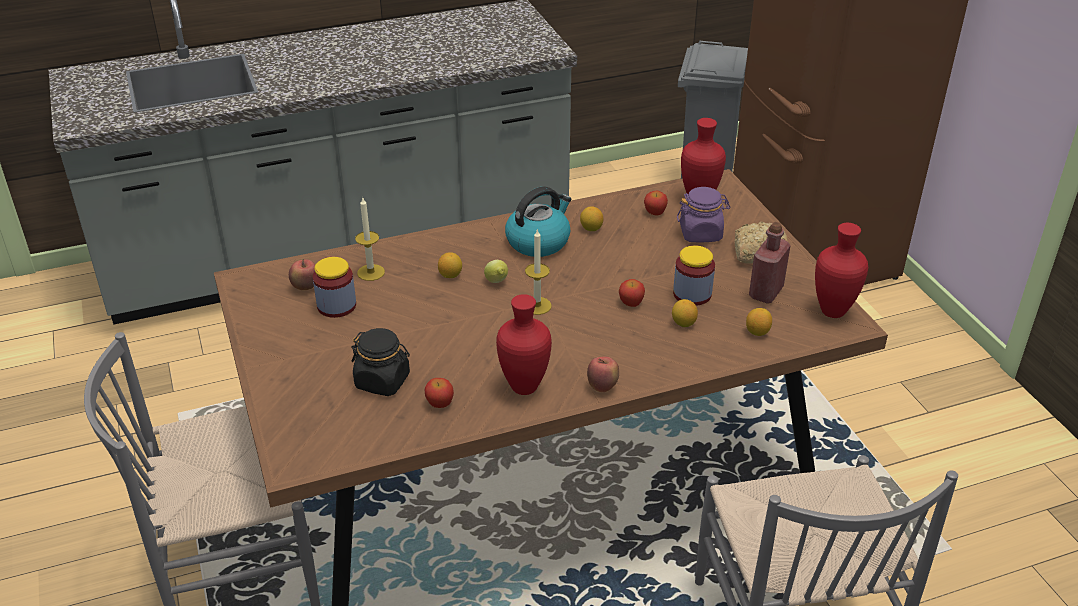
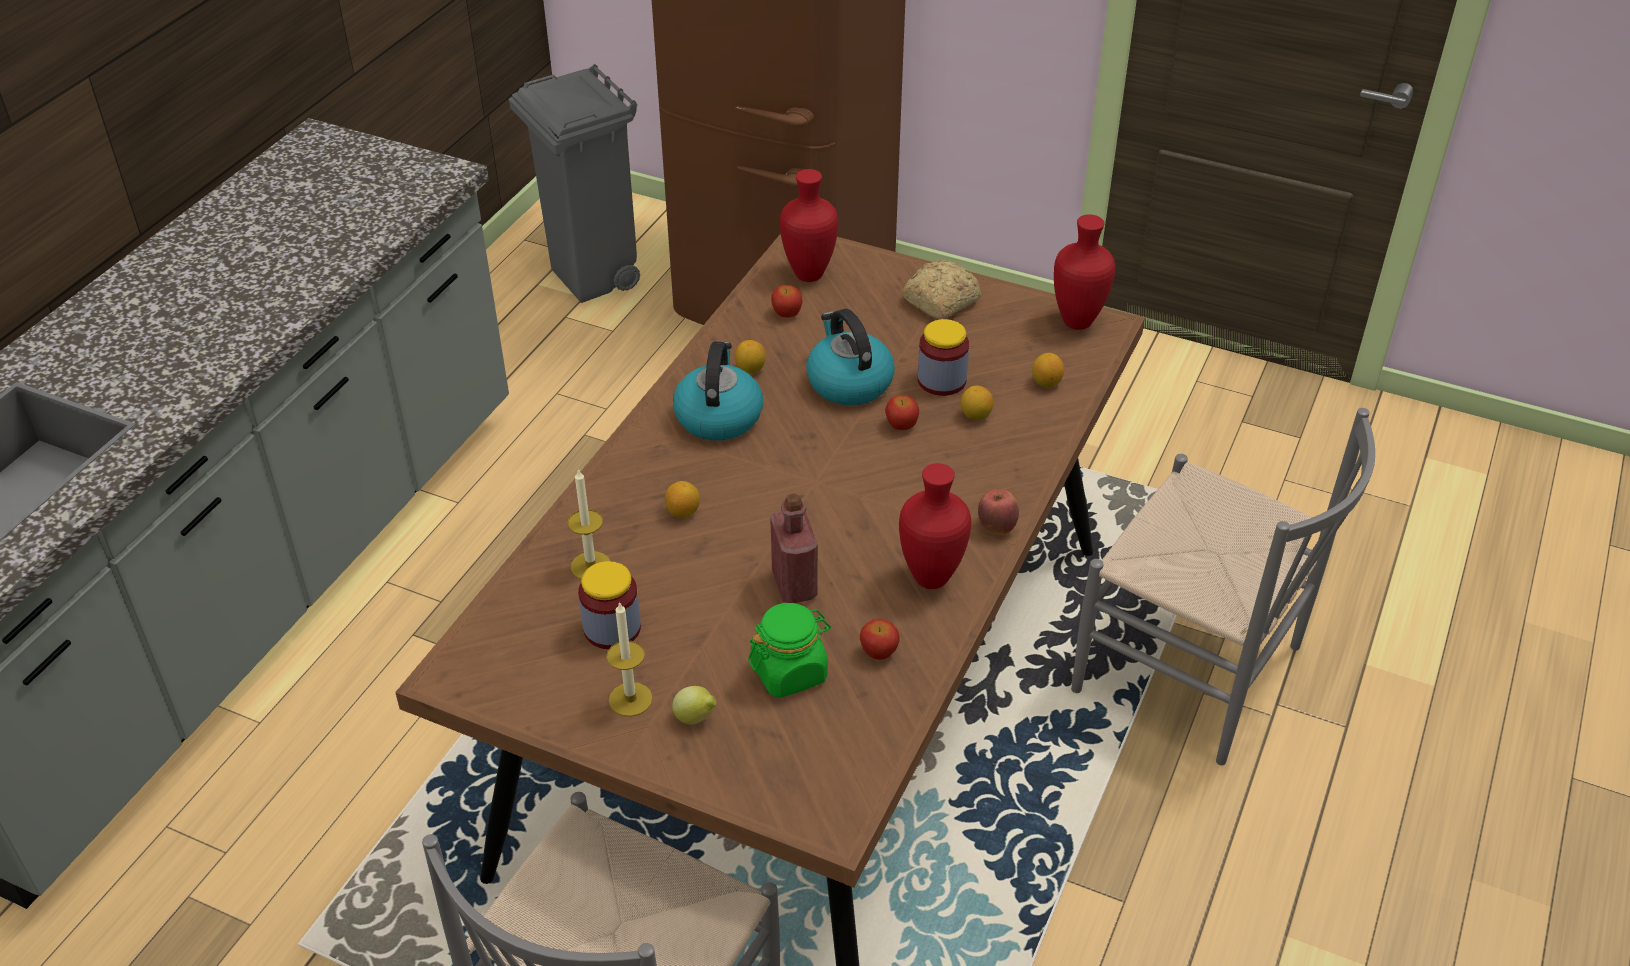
camera: 45 degrees left, 5 degrees up
(305, 287) = (542, 633): apple -> none
(383, 381) = (789, 672): black jar -> green jar
(497, 282) = (742, 488): lemon -> lemon (696, 718)
(537, 306) = (819, 487): candle -> candle (630, 699)
(635, 264) = (848, 382): none -> kettle
(701, 233) = (861, 311): purple jar -> none
(766, 292) = (1000, 338): red bottle -> red bottle (794, 584)

